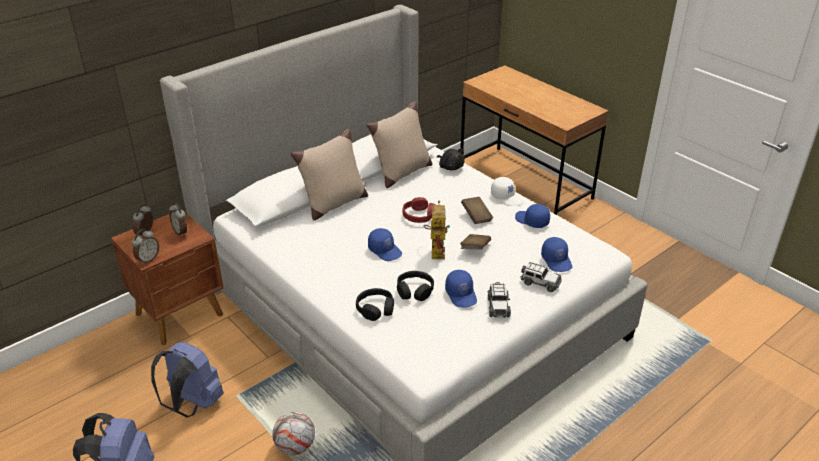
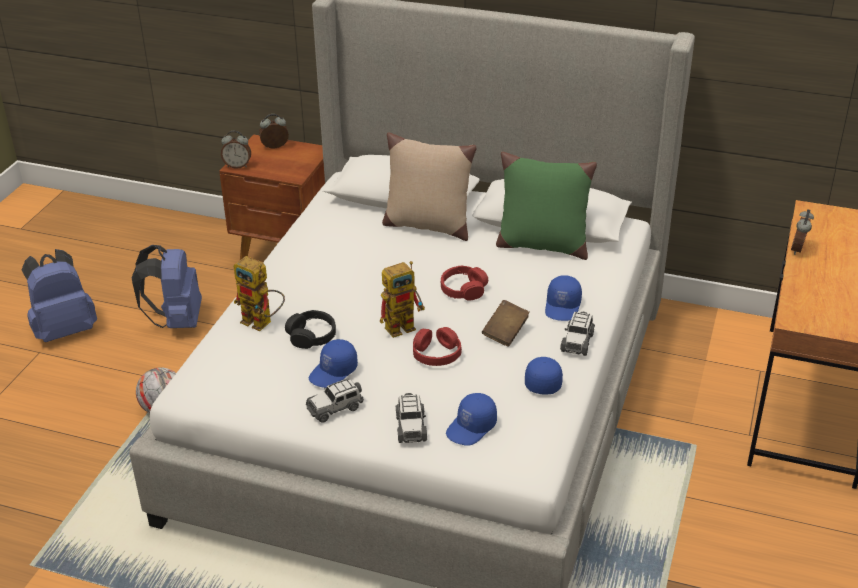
camera: 60 degrees right, 0 degrees up
(181, 232) = (294, 163): alarm clock -> alarm clock (798, 249)
(375, 309) = (262, 322): black headphones -> toy robot
(385, 250) = (371, 291): blue cap -> blue cap (563, 307)
(401, 173) = (541, 245): beige pillow -> green pillow
(450, 167) = (598, 275): black plush toy -> none
(475, 249) = (436, 354): brown book -> red headphones
(506, 197) = (577, 342): white cap -> toy car

